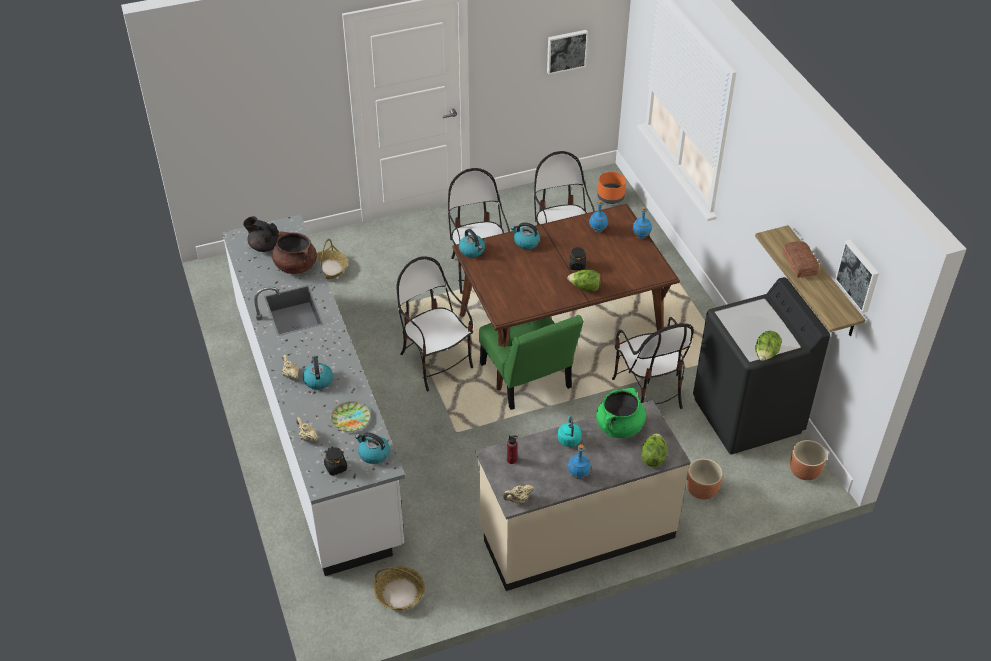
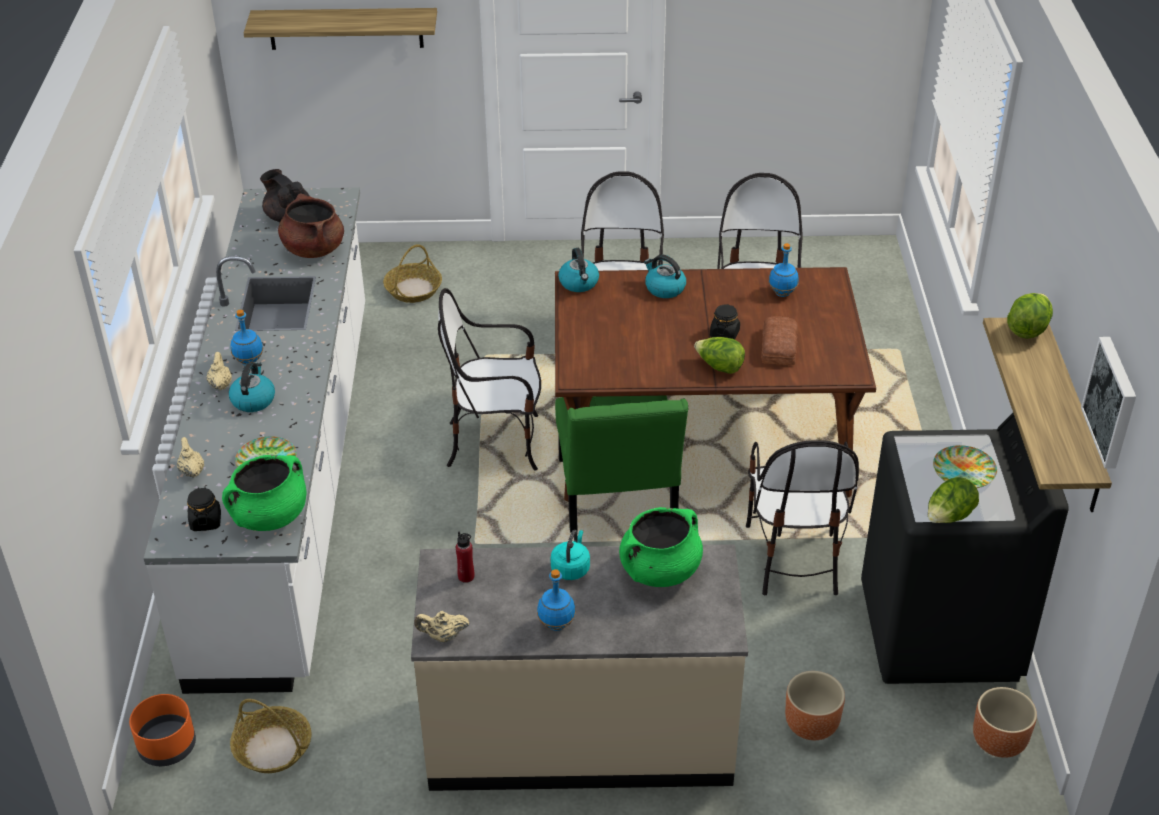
camera: 20 degrees right, 5 degrees down
(259, 106) = (345, 28): none -> shelf
(373, 454) = (269, 516): kettle -> green cooking pot
(435, 363) = (495, 443): chair -> chair turned 75 degrees counterclockwise
(566, 51) = (824, 34): picture -> none
(611, 197) = (867, 278): orange planter -> orange planter (168, 746)
(640, 236) = (844, 314): blue bottle -> blue bottle (249, 361)
(653, 457) = (689, 629): lettuce -> lettuce (1027, 329)
(761, 324) = (964, 471): none -> plate
(800, 263) = (1038, 375): bread -> bread (780, 347)

